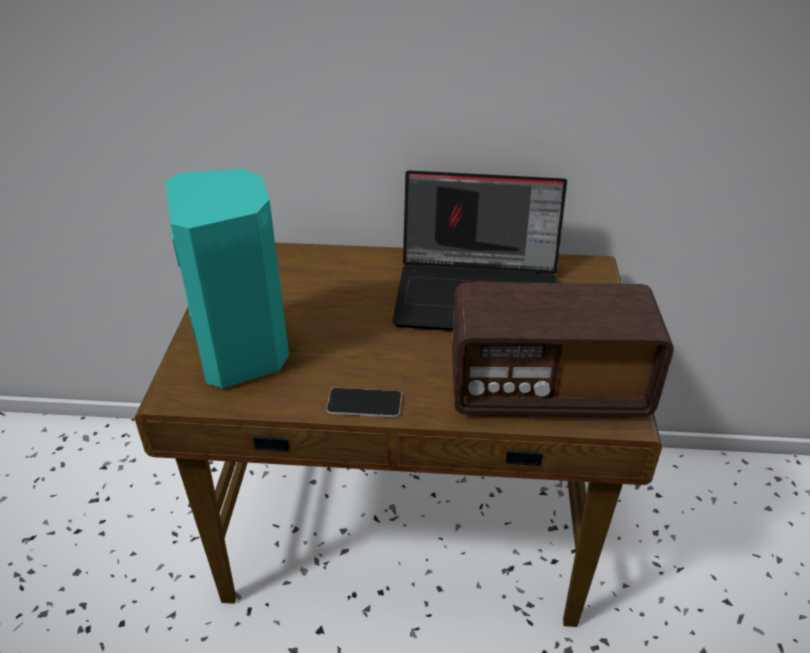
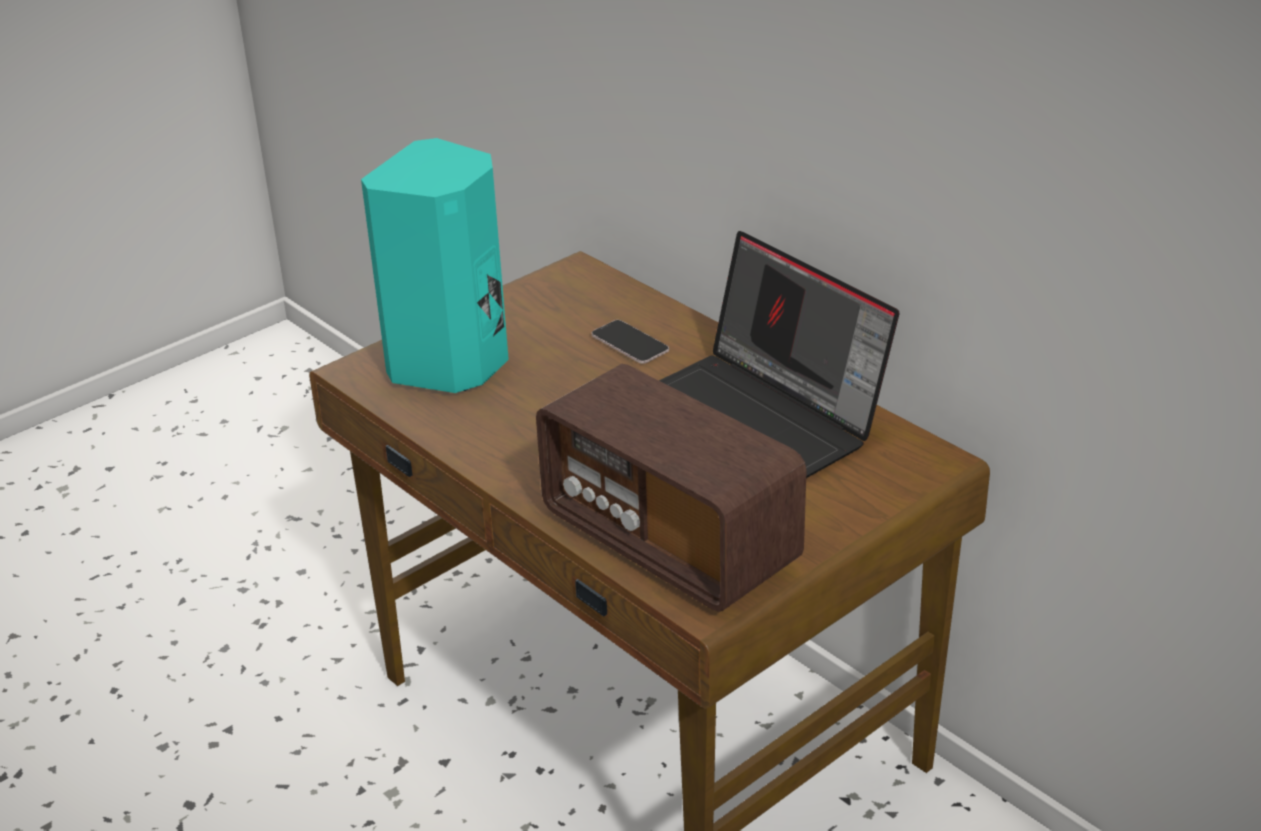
camera: 45 degrees right, 5 degrees down
(364, 403) = (489, 459): phone -> phone (630, 343)

